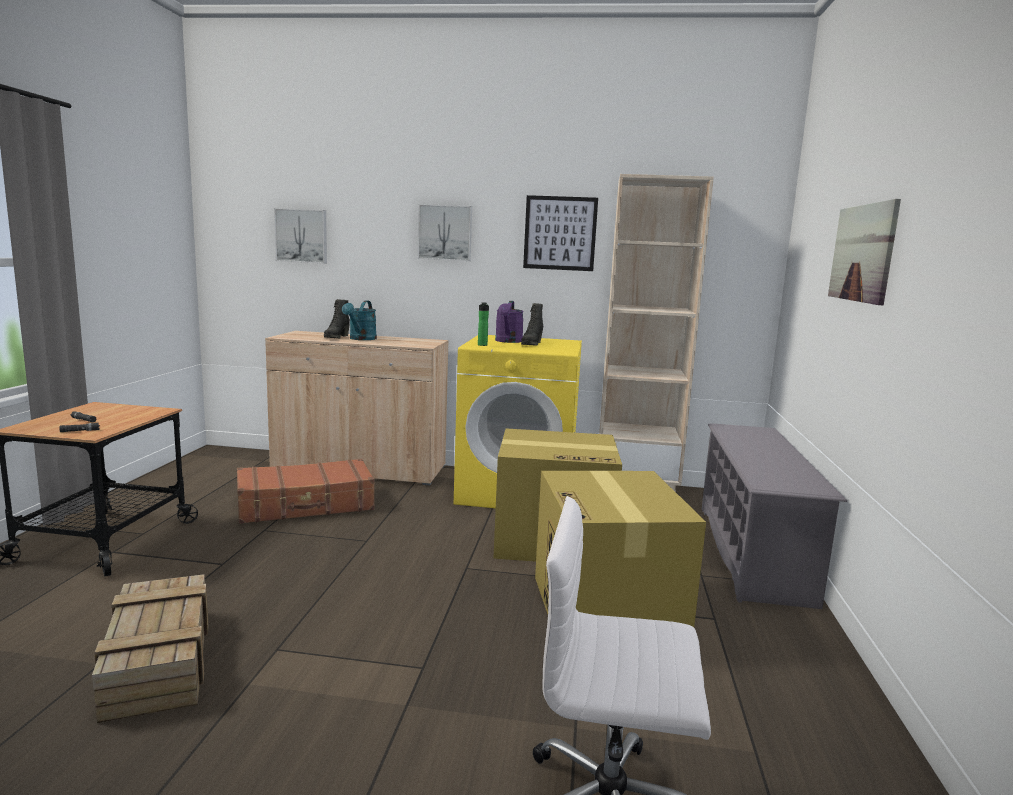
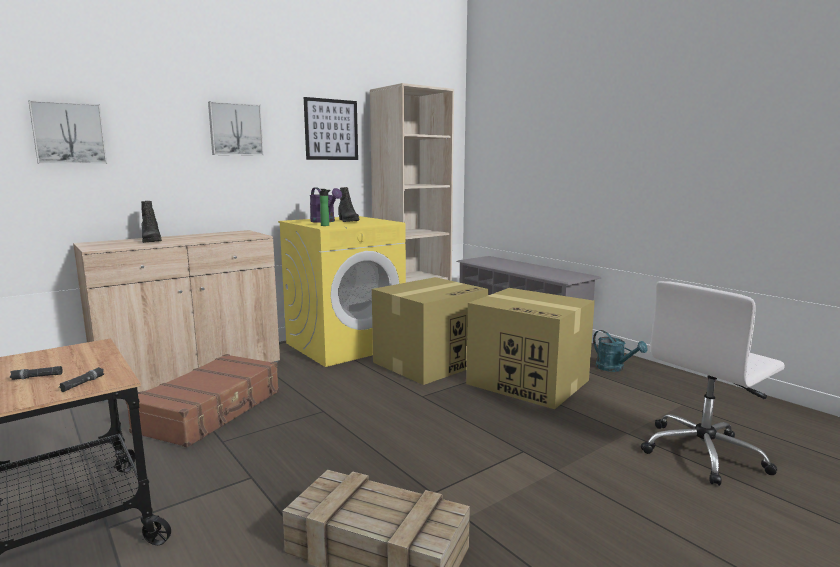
camera: 45 degrees left, 0 degrees up
(361, 339) = (180, 239): turquoise watering can -> turquoise watering can (614, 368)
(862, 253) = (577, 137): picture -> none

